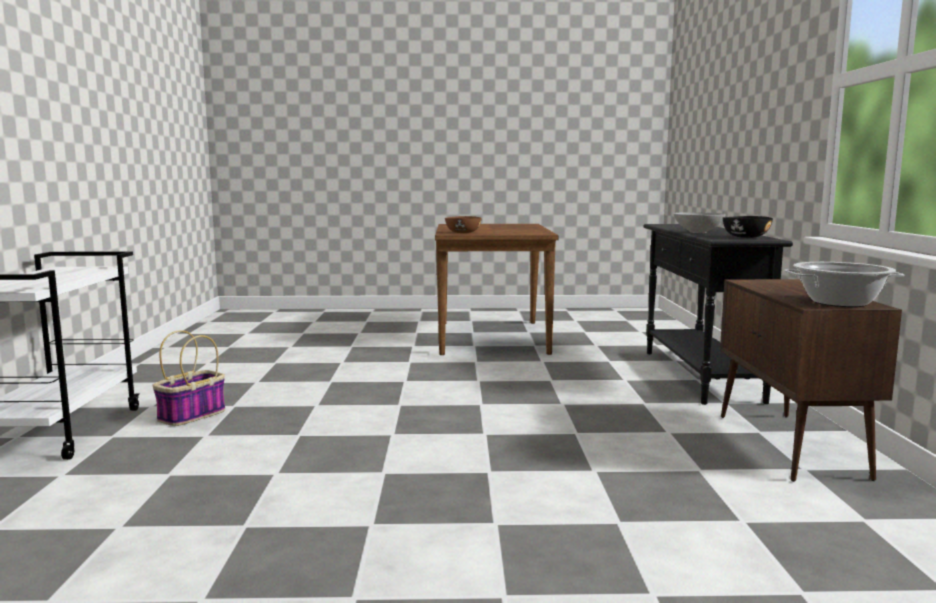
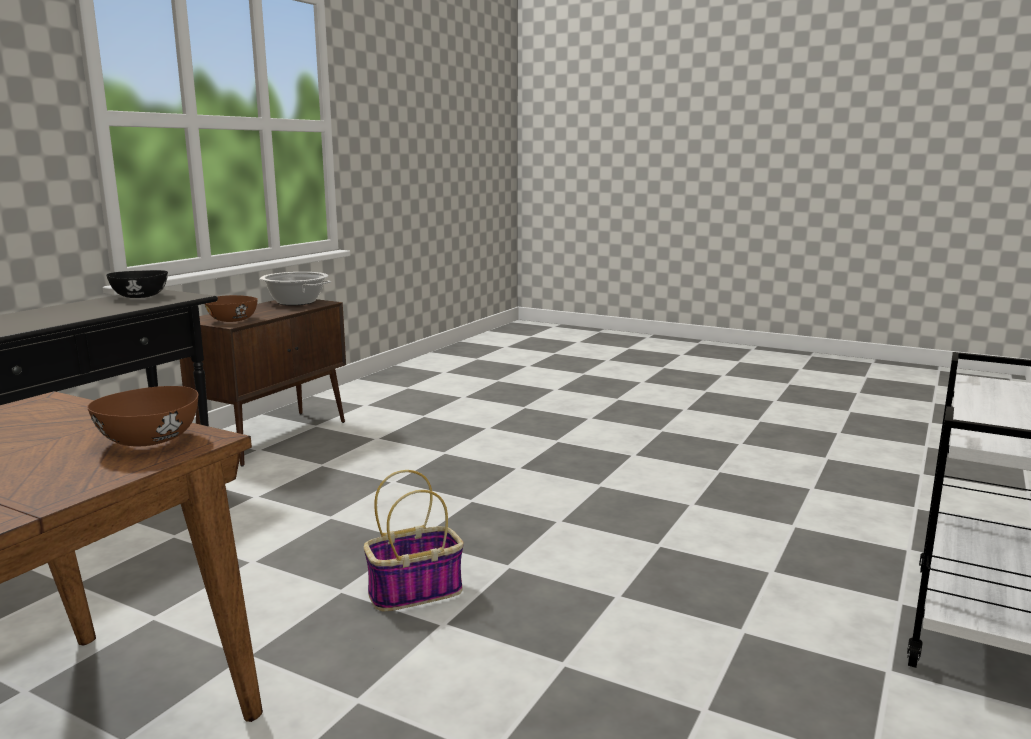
camera: 150 degrees left, 5 degrees up
(191, 415) = (804, 621): basket -> basket (416, 591)
(697, 232) = (93, 312): grey bowl -> none
(762, 283) = (233, 320): none -> brown bowl

